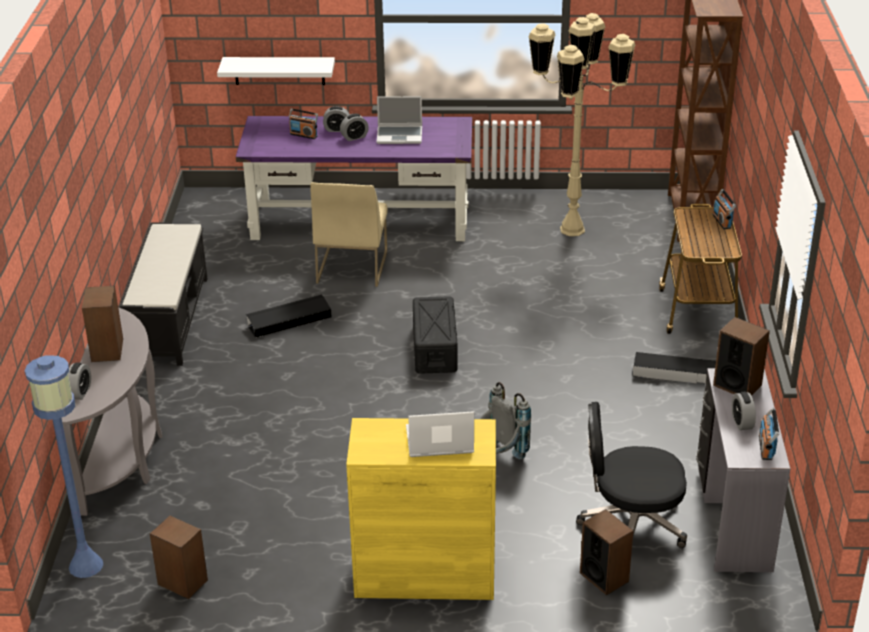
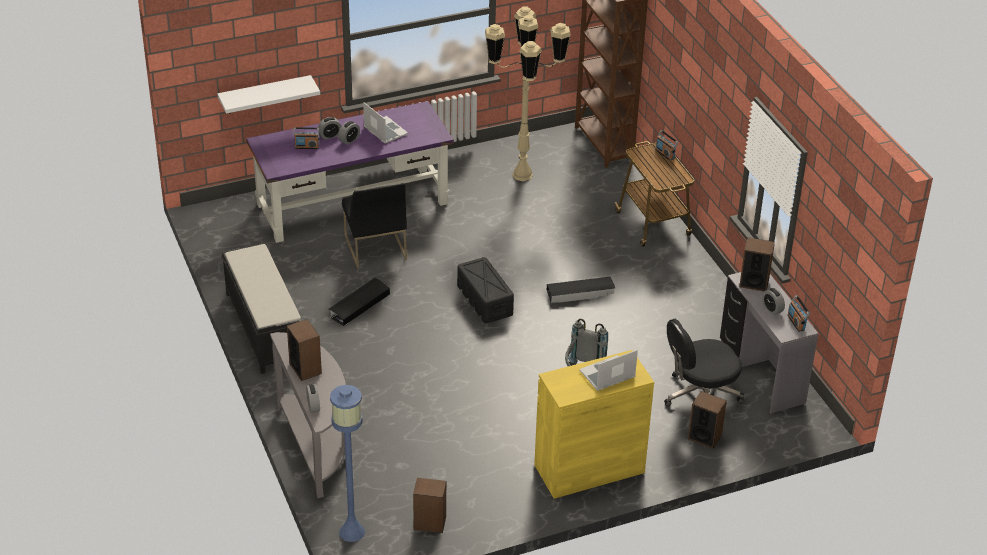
camera: 25 degrees left, 5 degrees up
(351, 266) = (374, 247): beige chair -> black chair
(400, 136) = (384, 131): laptop -> laptop turned 105 degrees counterclockwise
(677, 373) = (666, 276): black storage box -> black storage box (580, 293)

